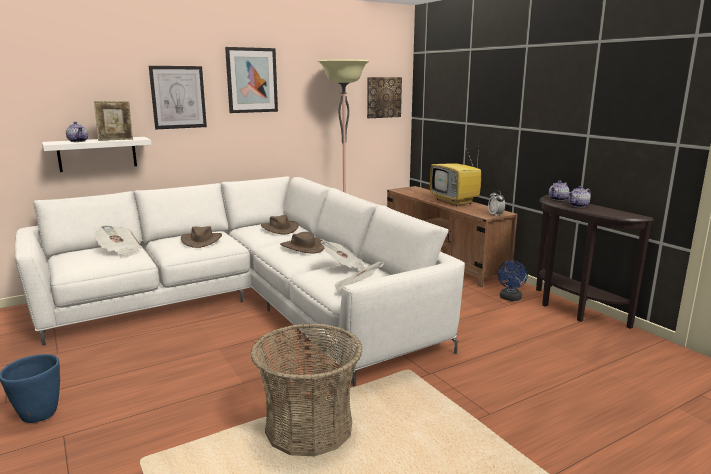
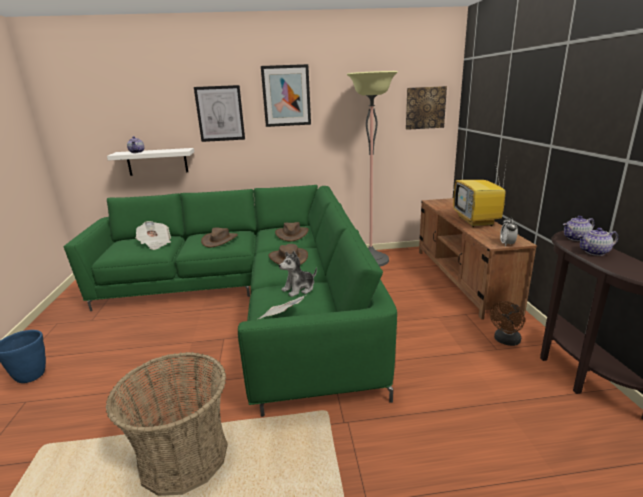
camera: 25 degrees right, 5 degrees up
(116, 140) = (163, 151): picture frame -> none
(250, 304) = (252, 300): white sofa -> green sofa
(344, 268) = (299, 289): newspaper -> plush toy
(510, 298) = (505, 341): blue fan -> brown fan

